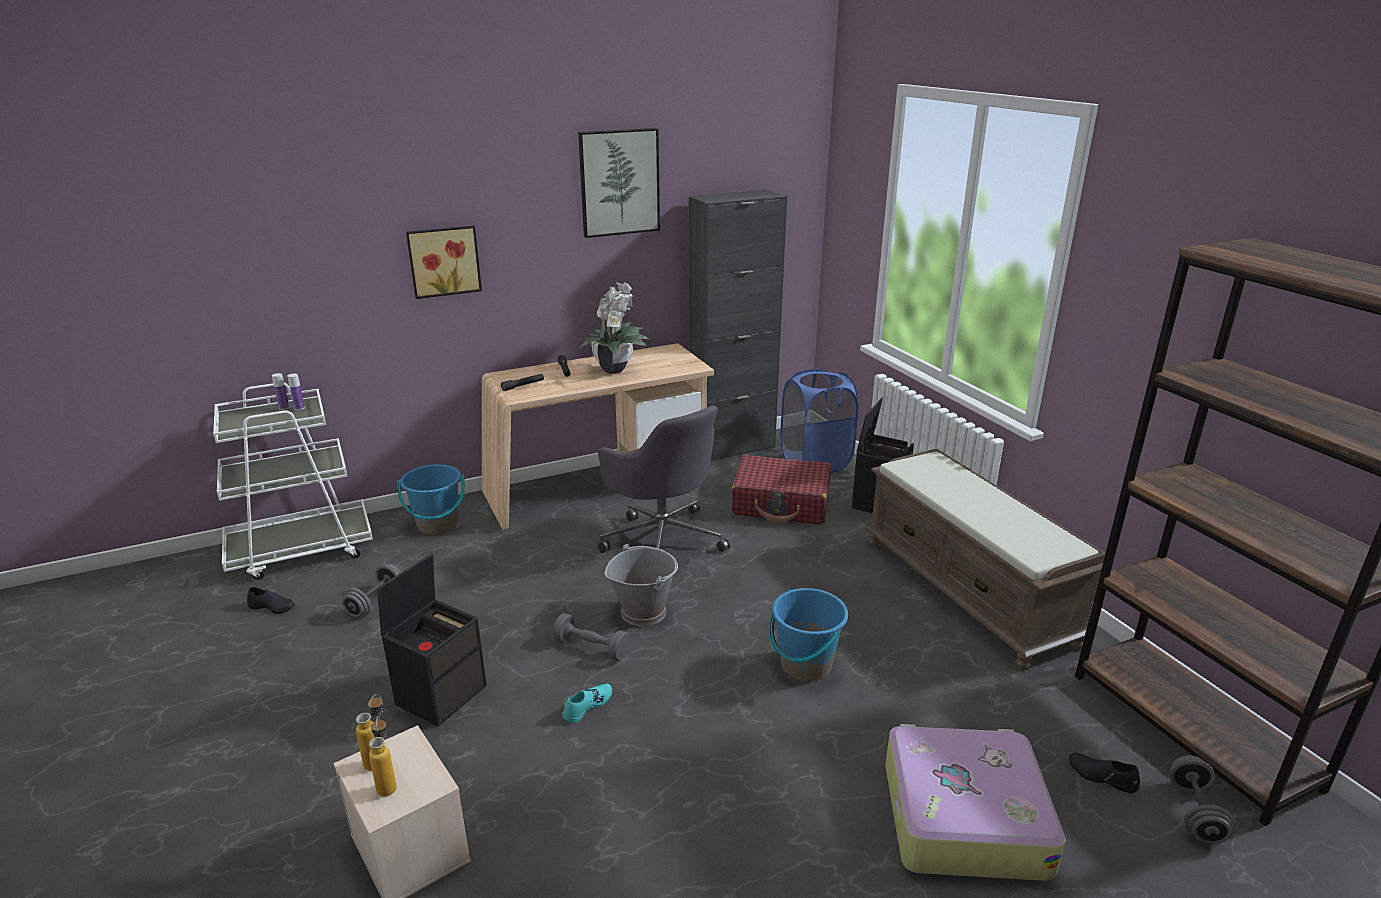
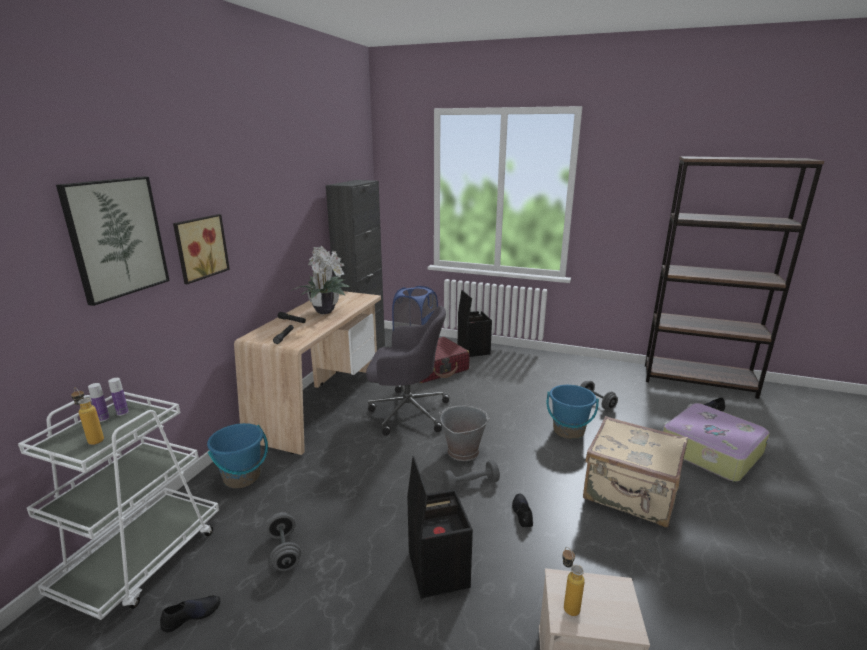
camera: 45 degrees left, 5 degrees down
(387, 783) = (600, 611): bottle -> bottle (93, 439)
(587, 706) = (522, 513): turquoise shoe -> black shoe
(619, 182) = (293, 176): picture -> picture (116, 238)
(735, 775) = (630, 494): none -> beige suitcase
(968, 591) = (565, 369): brown bench -> none
(1194, 813) = (743, 406): grey dumbbell -> grey dumbbell (596, 403)

